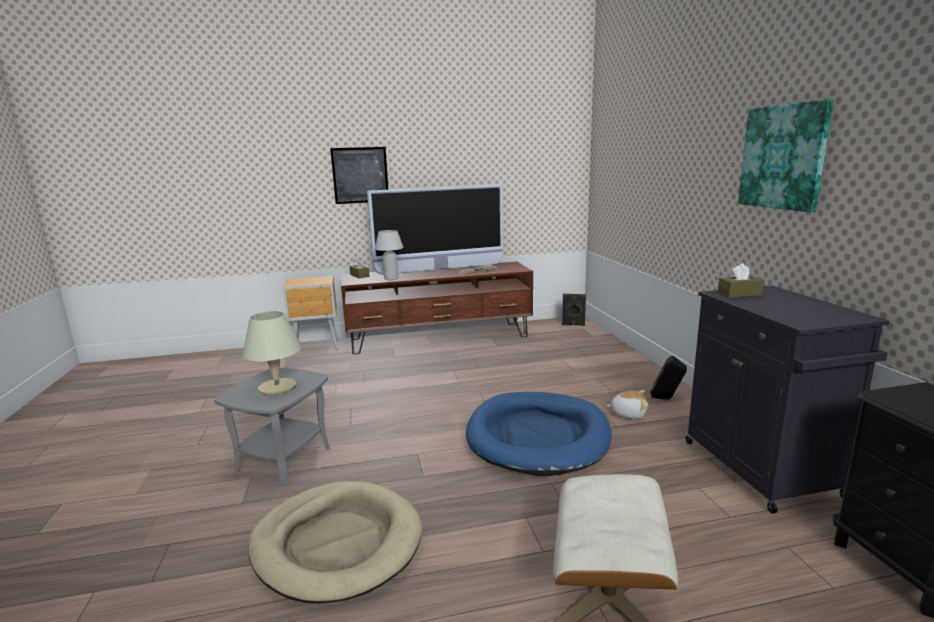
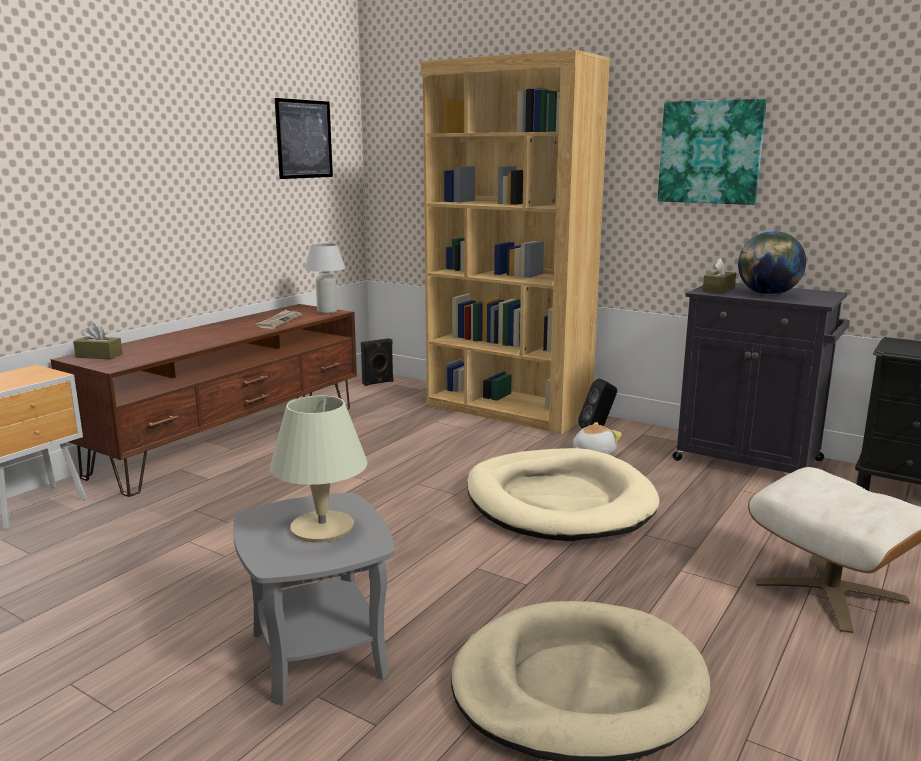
camera: 45 degrees left, 0 degrees up
(360, 175) = (69, 172): picture -> picture (304, 139)
(391, 279) = (173, 350): white table lamp -> white table lamp (327, 311)
(440, 269) = (216, 327): television -> none
(538, 436) = (558, 501): blue dog bed -> beige dog bed
(625, 364) = (507, 410): none -> brown bookcase
(776, 306) = (767, 294): none -> globe

